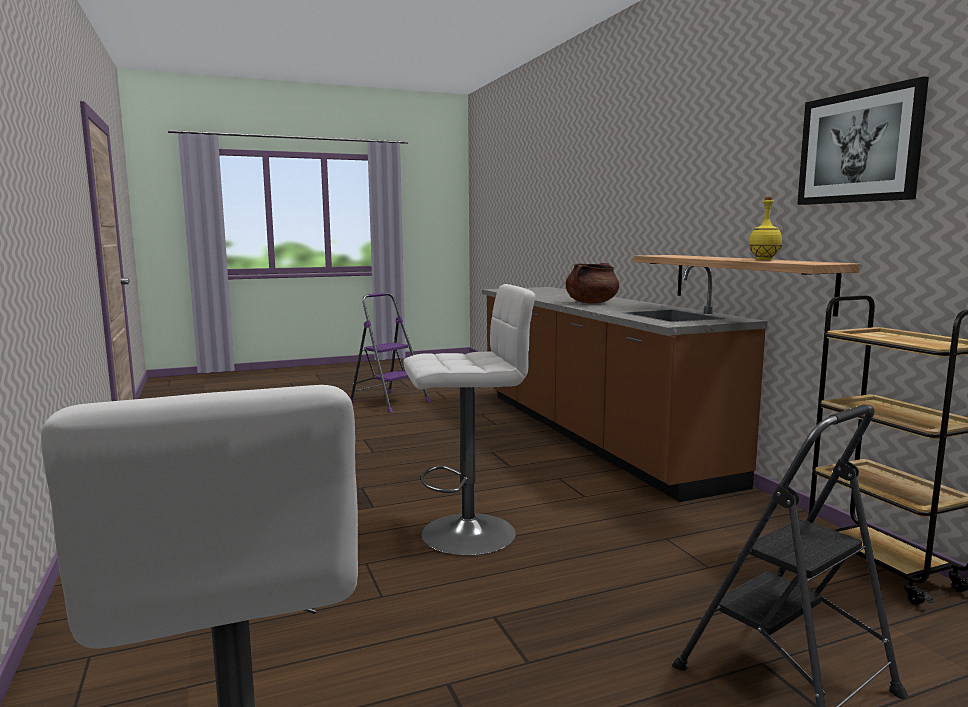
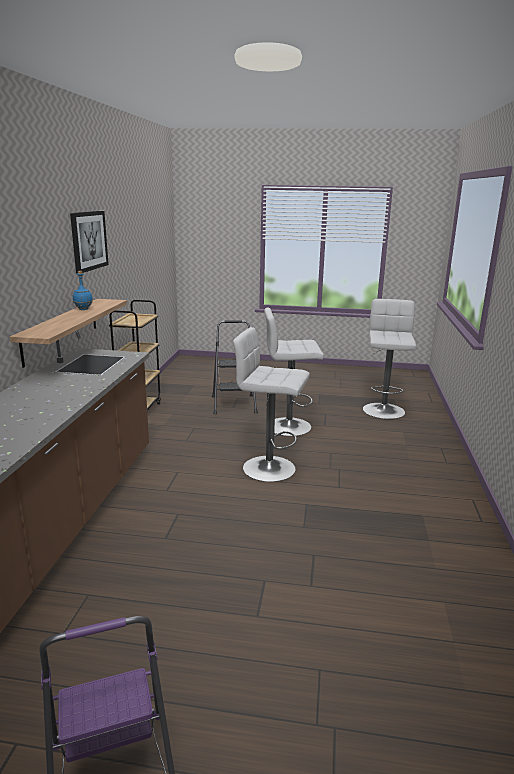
camera: 150 degrees left, 10 degrees up
(536, 642) = (288, 426): none -> white stool
(591, 303) = (50, 400): brown cooking pot -> none
(764, 259) = (83, 309): yellow bottle -> blue bottle

